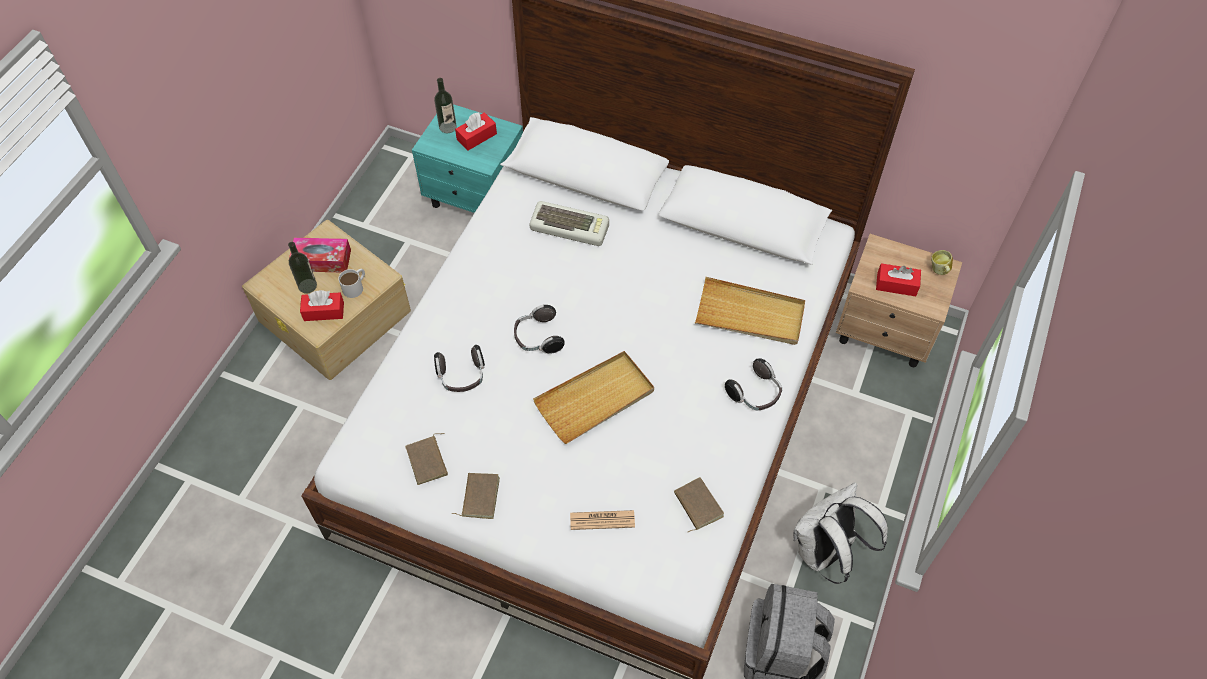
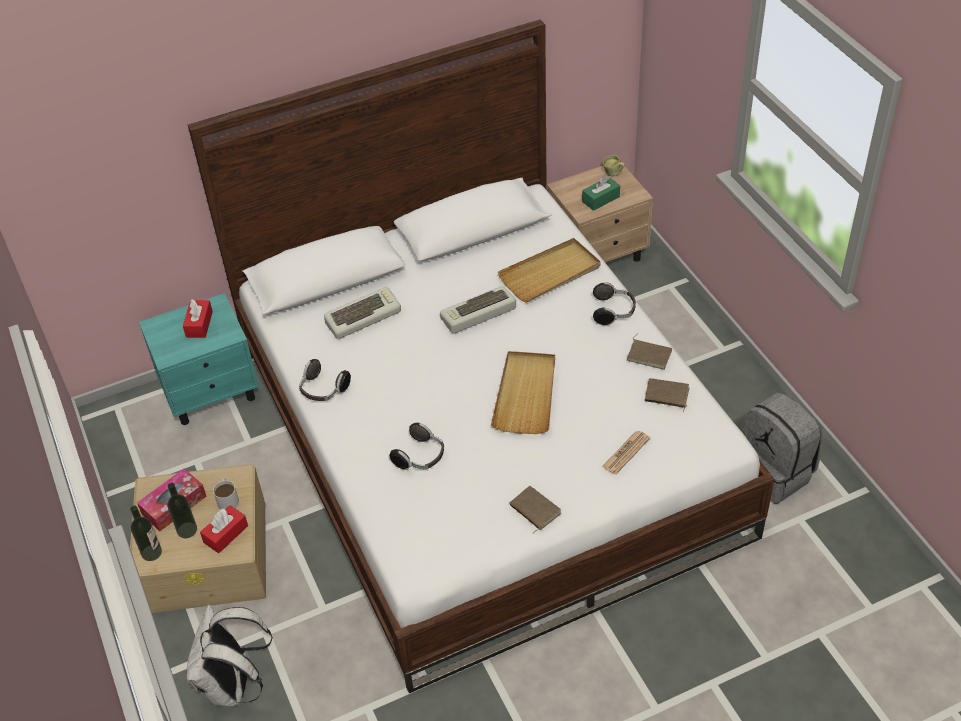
camera: 45 degrees left, 10 degrees down
(428, 461) = (472, 521): brown book -> brown book (649, 355)
(447, 127) = (166, 335): bottle -> bottle (151, 552)
(538, 338) = (438, 393): headphones -> headphones (323, 390)
(650, 300) = (478, 315): none -> keyboard
(825, 552) = (726, 399): white backpack -> white backpack (234, 686)
(896, 285) = (600, 199): red tissue box -> green tissue box

